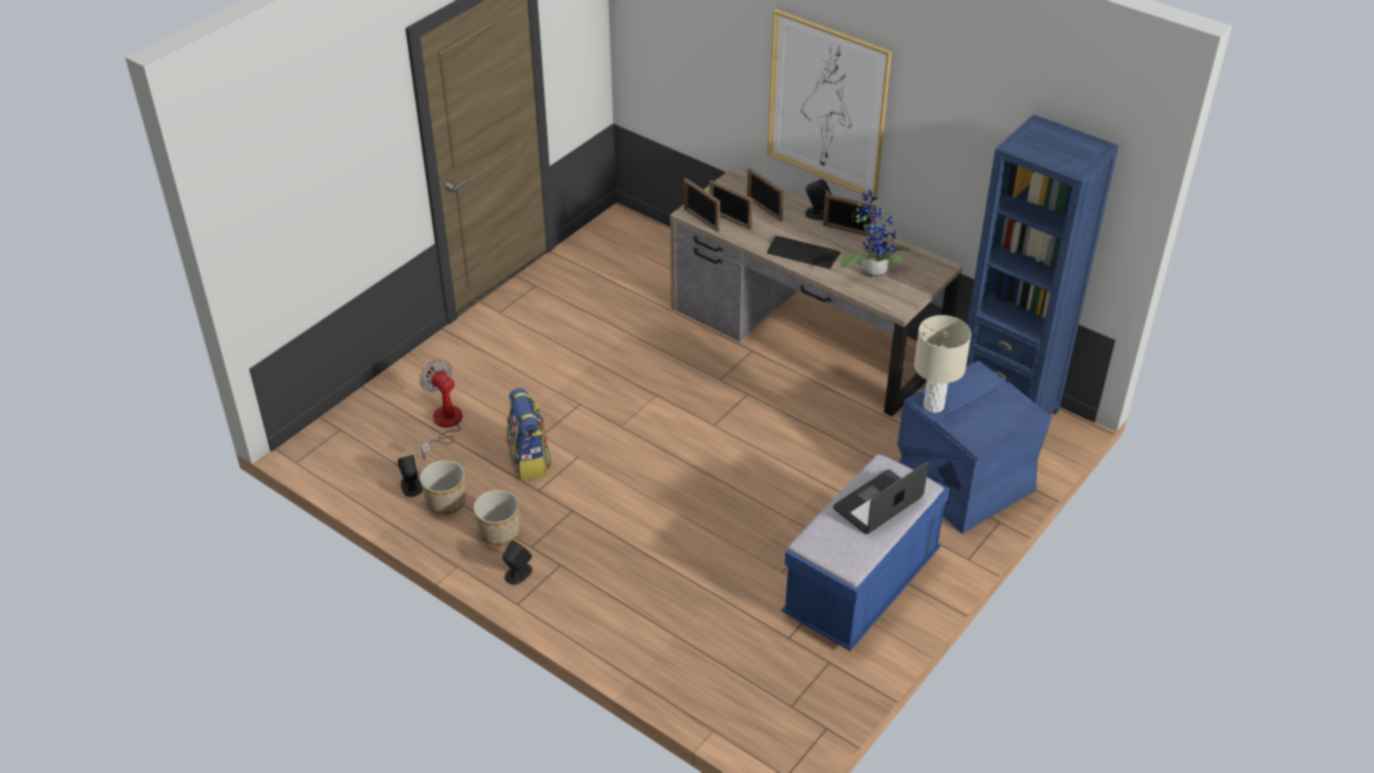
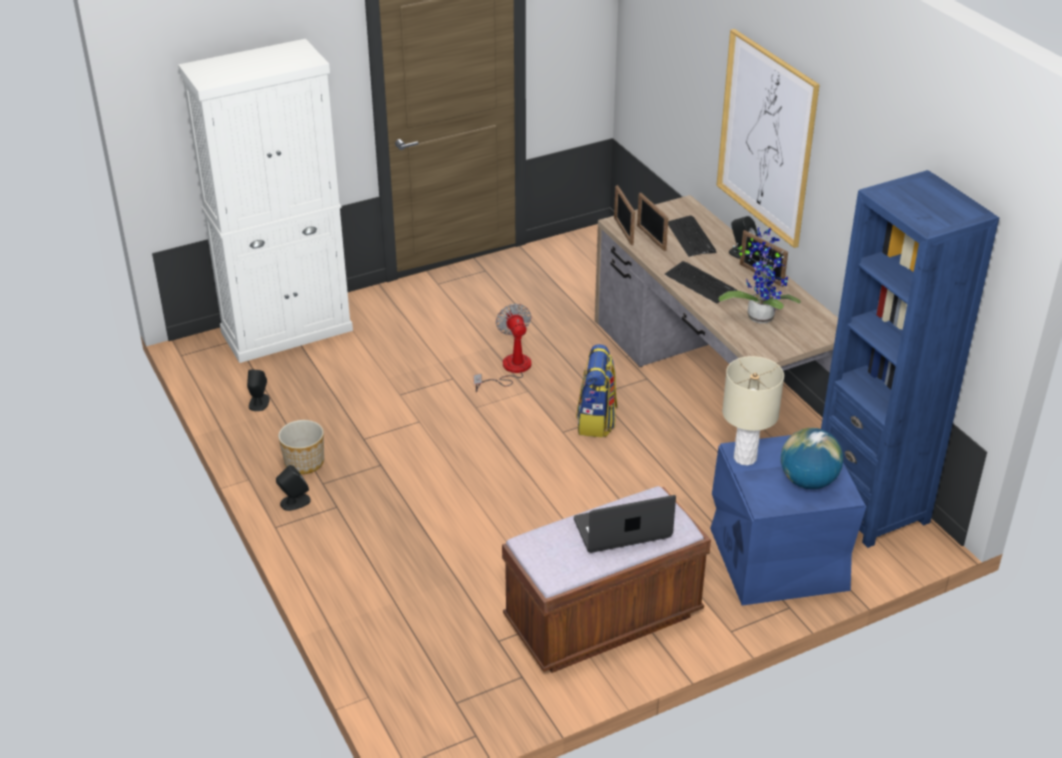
camera: 25 degrees right, 5 degrees down
(386, 404) = (287, 331): none -> white cabinet
(444, 425) = (322, 361): fan -> fan (510, 369)
(446, 501) = (278, 423): planter -> none
(530, 461) = (374, 412): backpack -> backpack (596, 421)
(764, 210) = (691, 237): picture frame -> keyboard
(861, 586) = (603, 619): blue bench -> brown bench
(996, 410) = (808, 481): none -> globe

